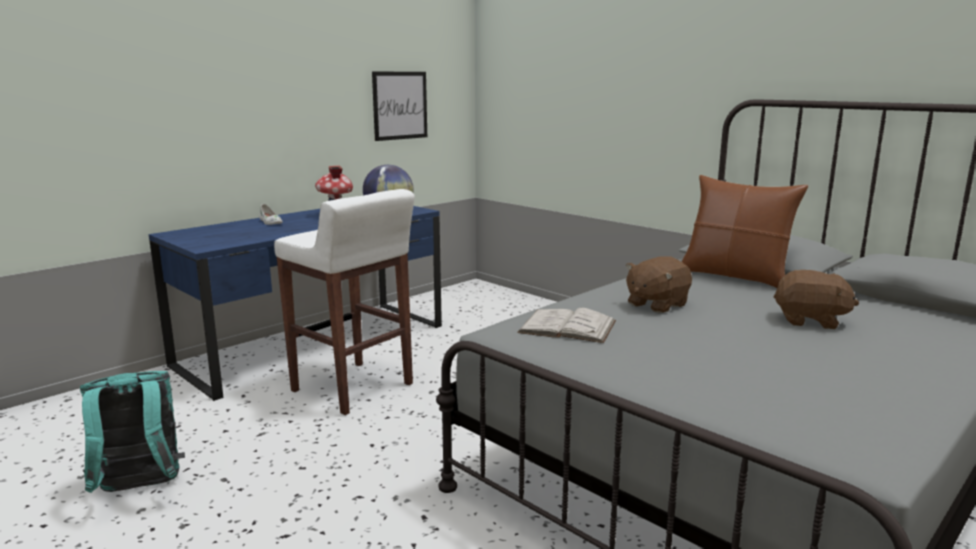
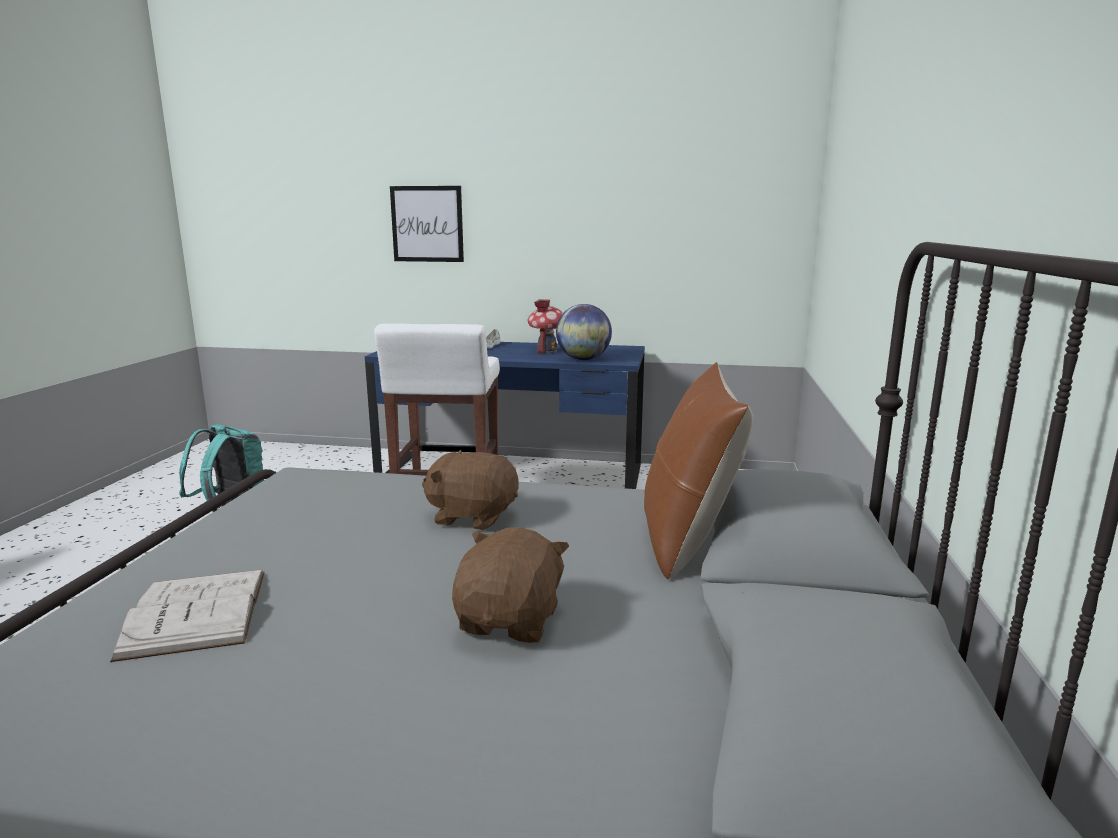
camera: 55 degrees right, 0 degrees up
(400, 105) = (686, 241): picture -> picture (427, 224)
(567, 326) = (341, 494): white book -> white book (196, 612)
(810, 321) = (511, 621): brown plush toy -> brown plush toy turned 150 degrees counterclockwise

